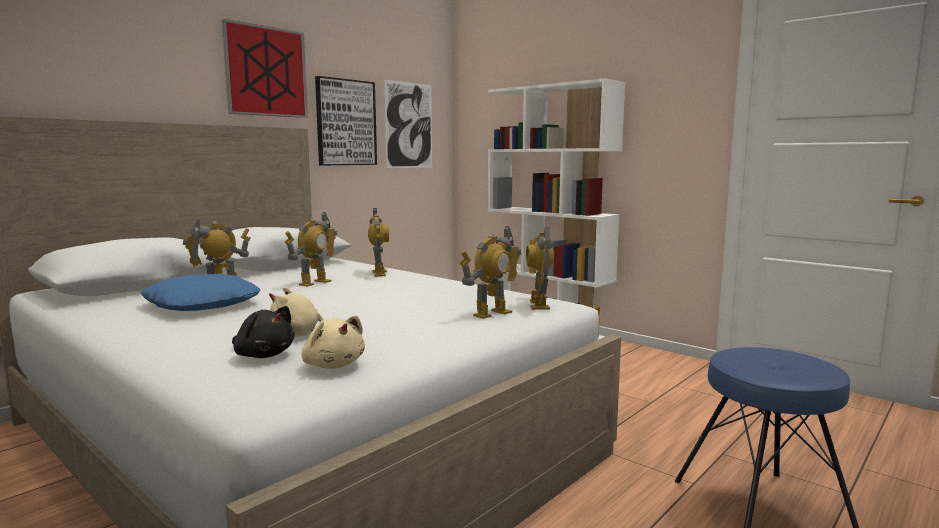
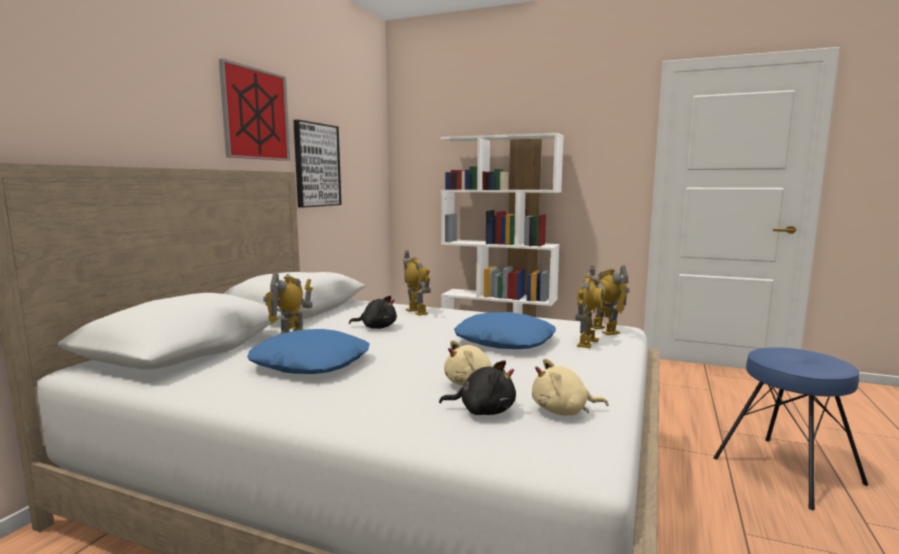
camera: 20 degrees left, 0 degrees up
(314, 283) = (376, 327): toy robot -> black plush toy
(333, 365) = (563, 411): beige plush toy -> beige plush toy turned 150 degrees clockwise
(409, 125) = (360, 167): picture -> none
(409, 304) = (505, 341): none -> blue pillow

